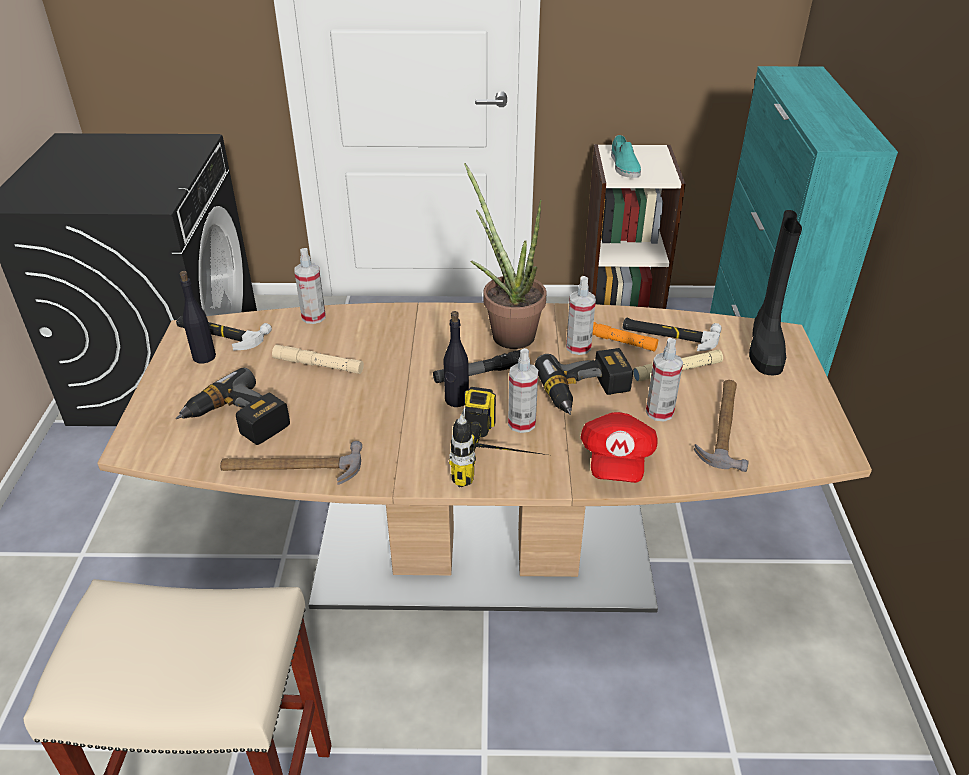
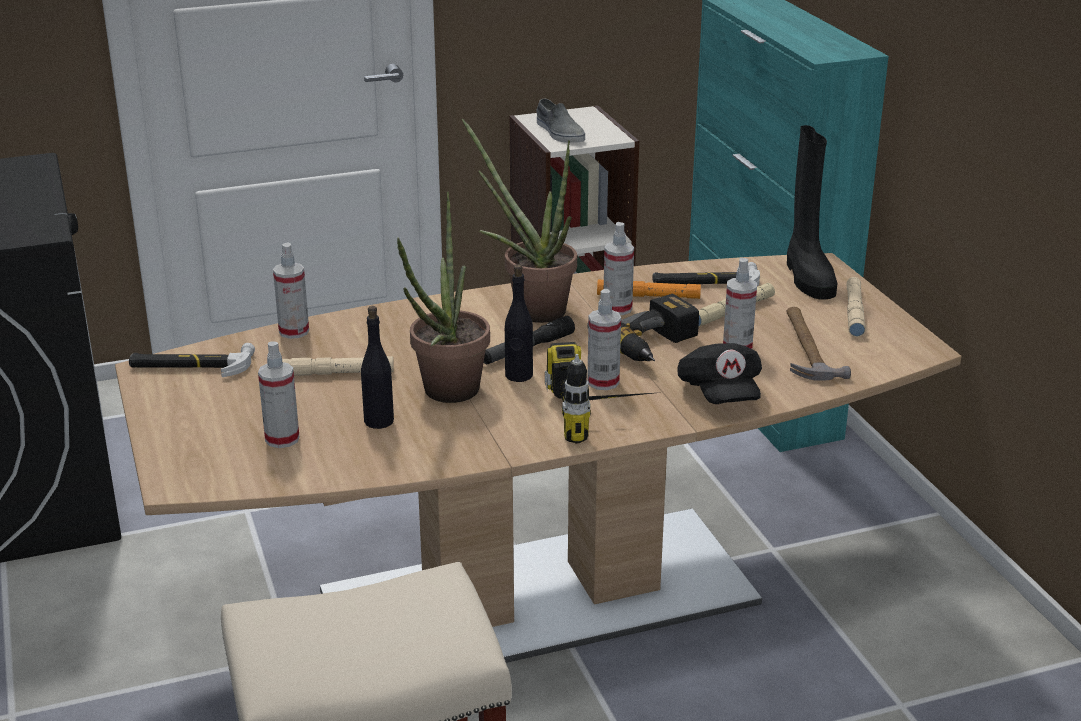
camera: 20 degrees left, 10 degrees down
(204, 356) = (190, 389): black bottle -> black bottle (378, 421)
(236, 422) = (282, 439): power drill -> spray bottle
(291, 468) = (381, 464): hammer -> none
(386, 407) = (445, 395): none -> potted plant
(616, 460) = (720, 394): red cap -> black cap
(624, 166) = (559, 132): turquoise shoe -> grey shoe
(789, 396) = (854, 313): none -> beige flashlight

